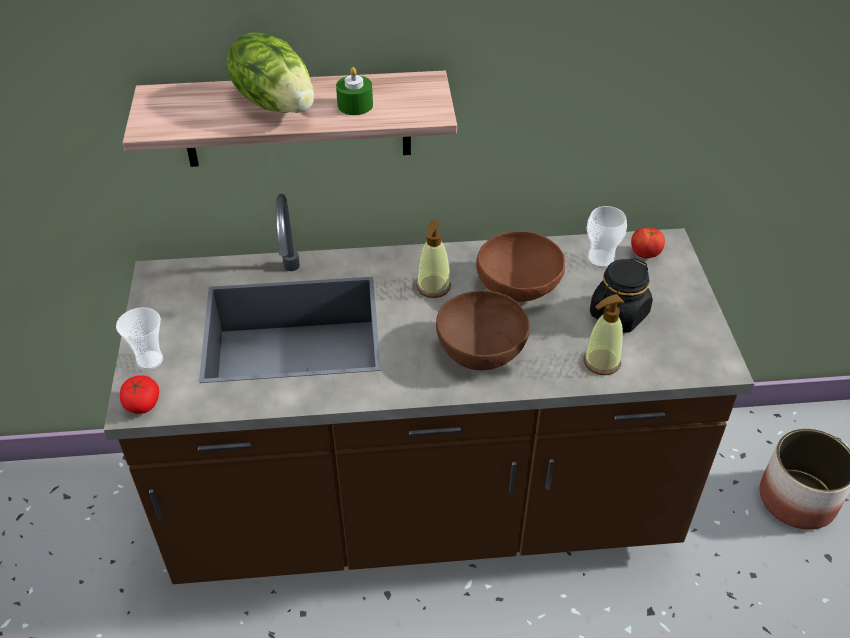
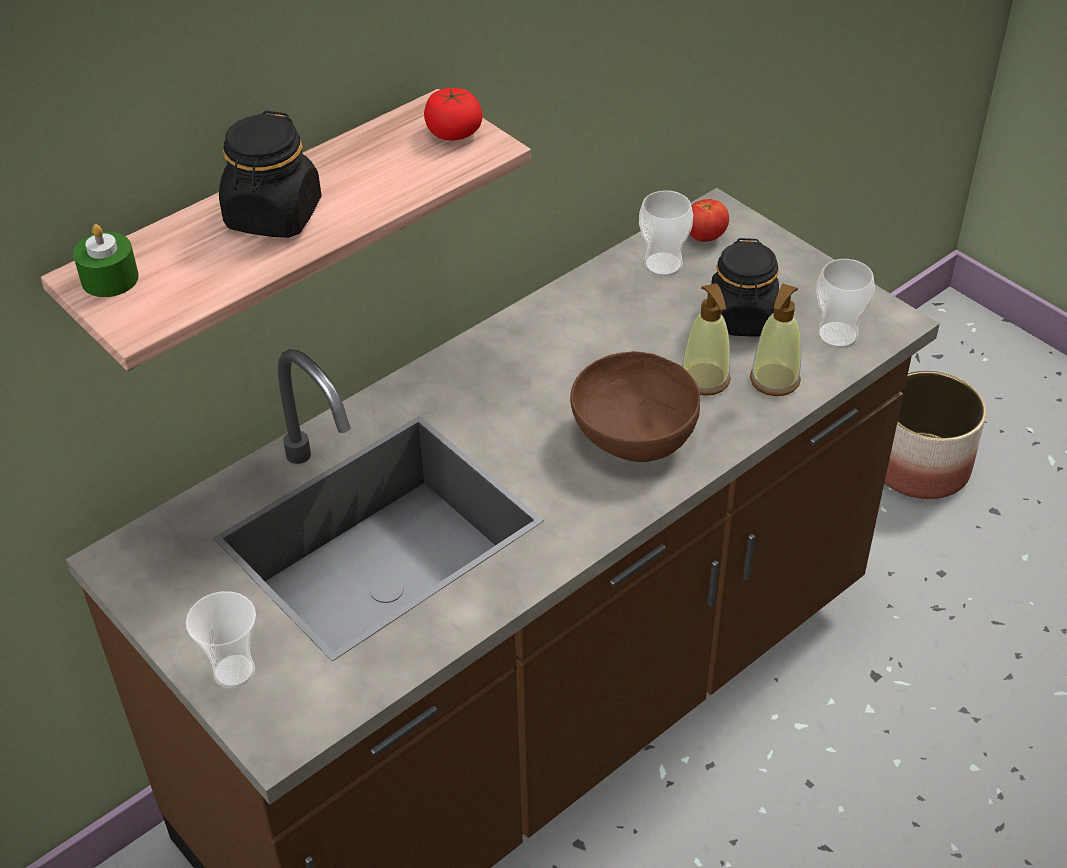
camera: 35 degrees left, 0 degrees up
(142, 404) = (285, 729): tomato -> tomato (453, 132)
(276, 102) = (273, 216): lettuce -> black jar
(355, 105) = (381, 176): green candle -> green candle (110, 279)
(433, 287) = (506, 391): soap dispenser -> soap dispenser (705, 380)
(519, 285) = (603, 339): brown bowl -> none
(672, 355) = (837, 335): none -> cup

